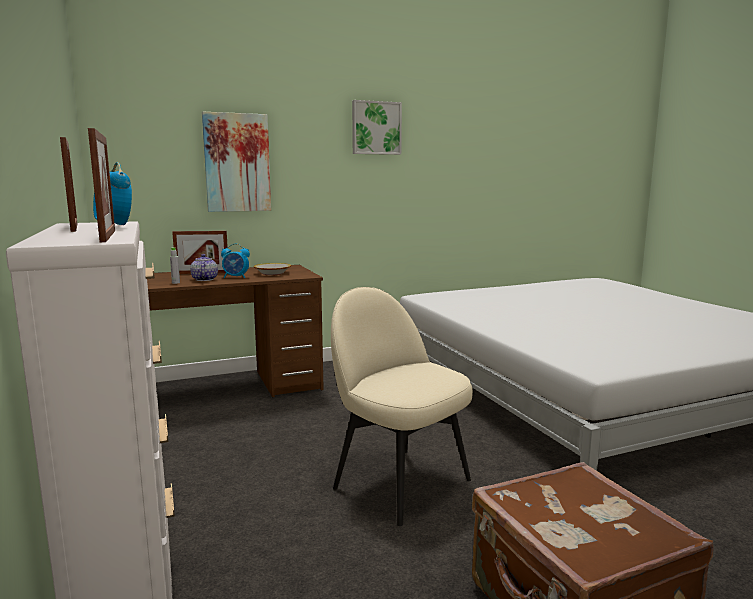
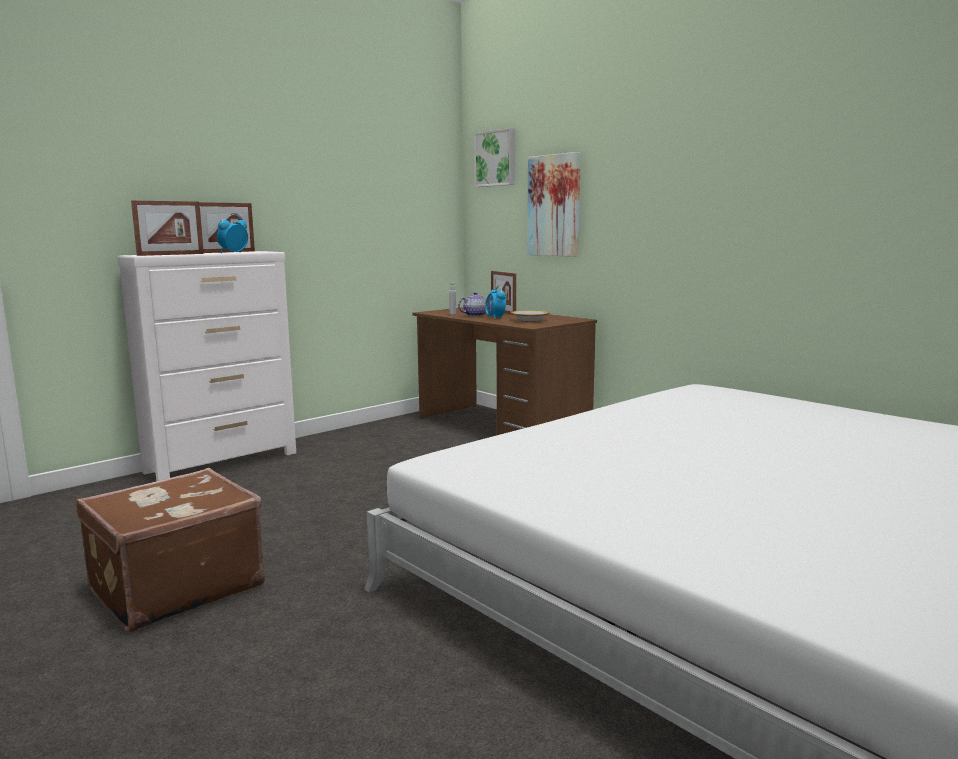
camera: 70 degrees right, 0 degrees up
(376, 128) = (694, 152): picture -> picture (496, 158)
(399, 482) = (361, 508): beige chair -> none

